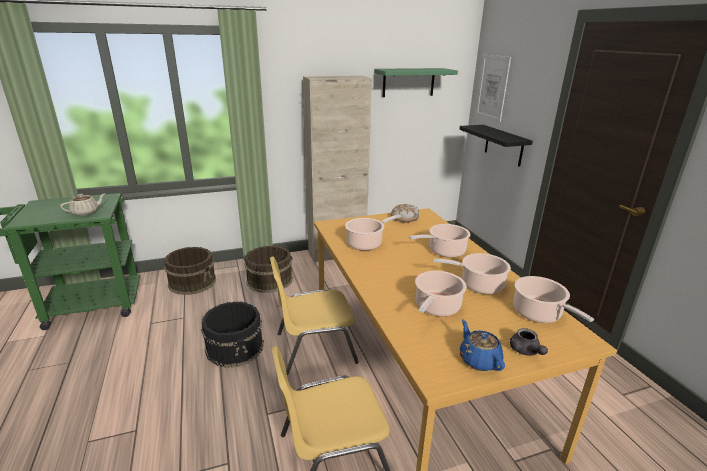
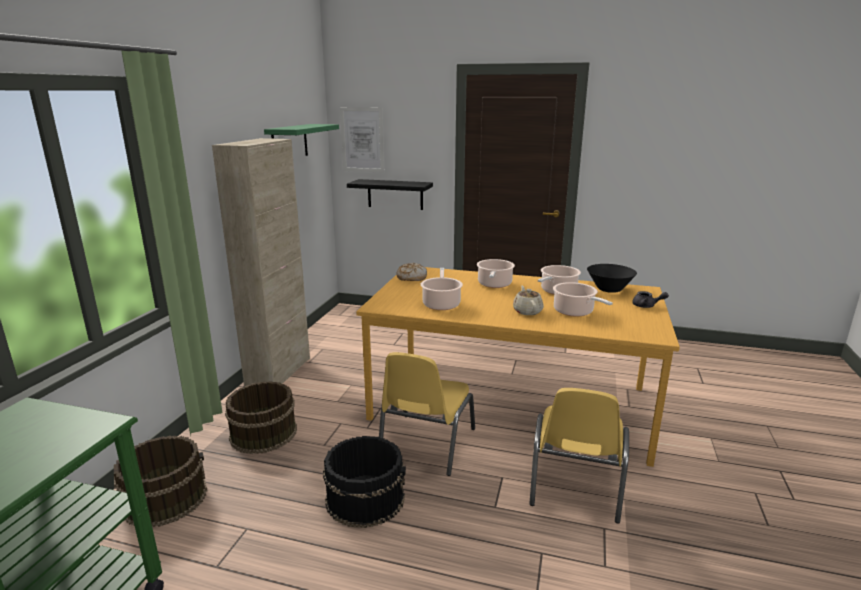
camera: 55 degrees left, 5 degrees down
(86, 212) = (66, 435): beige teapot -> beige teapot (527, 311)
(479, 360) = (647, 320): blue teapot -> none
(539, 314) = (609, 289): cooking pot -> black bowl

